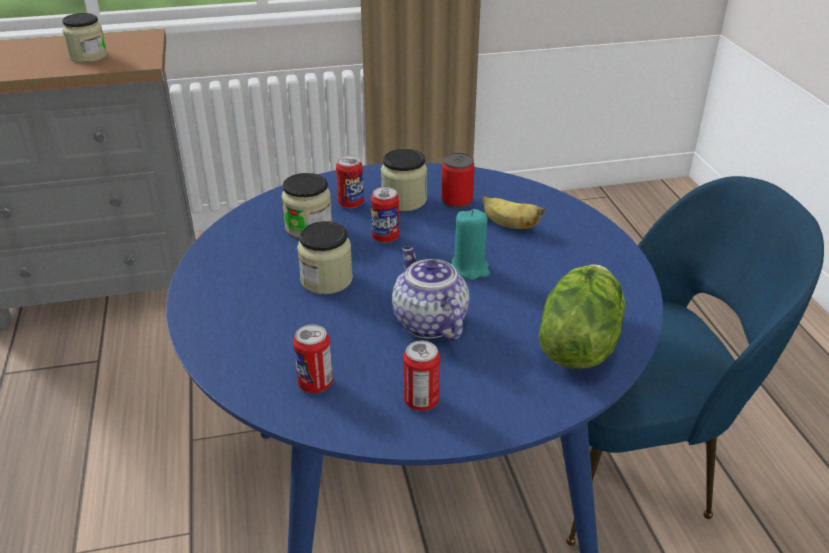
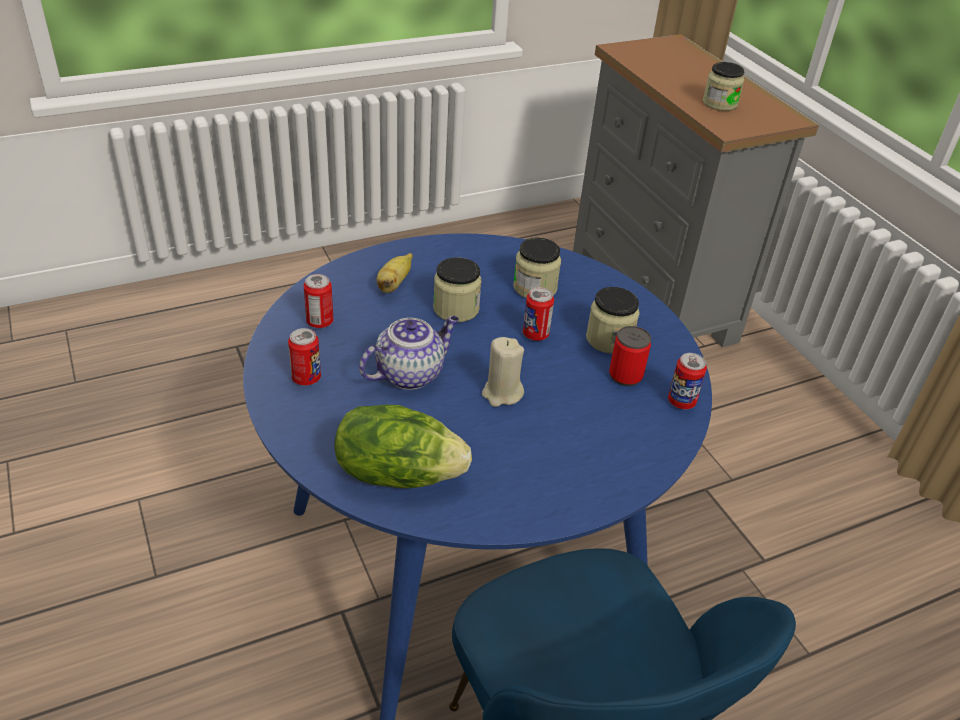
camera: 75 degrees right, 5 degrees up
(351, 203) = (586, 306): can -> can (681, 402)
(470, 268) = (502, 393): turquoise candle -> beige candle
(509, 225) = (594, 417): banana -> banana (394, 284)

